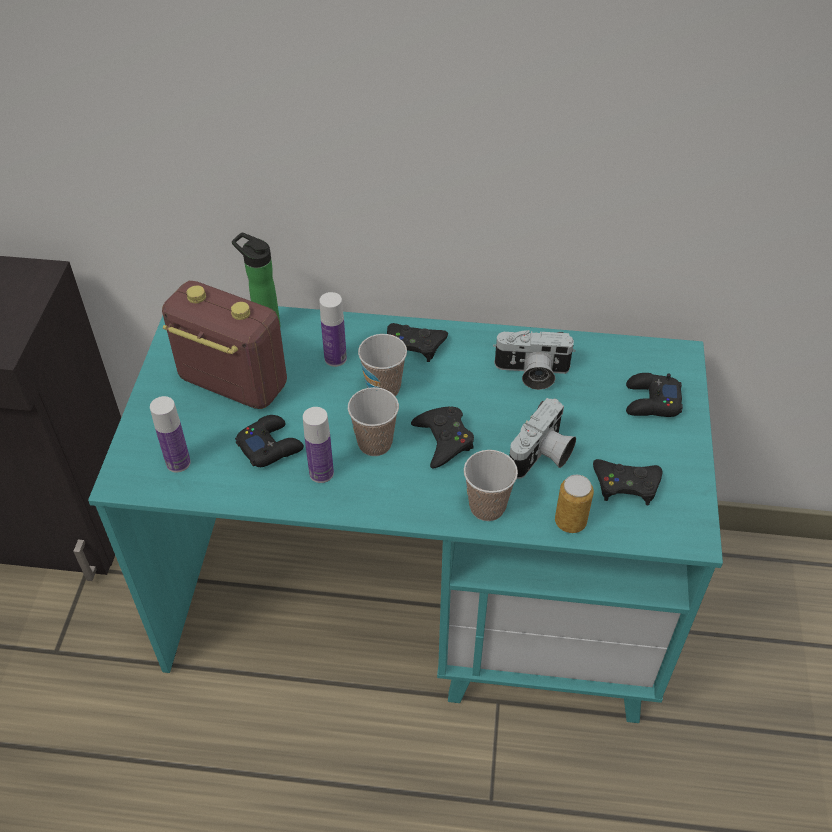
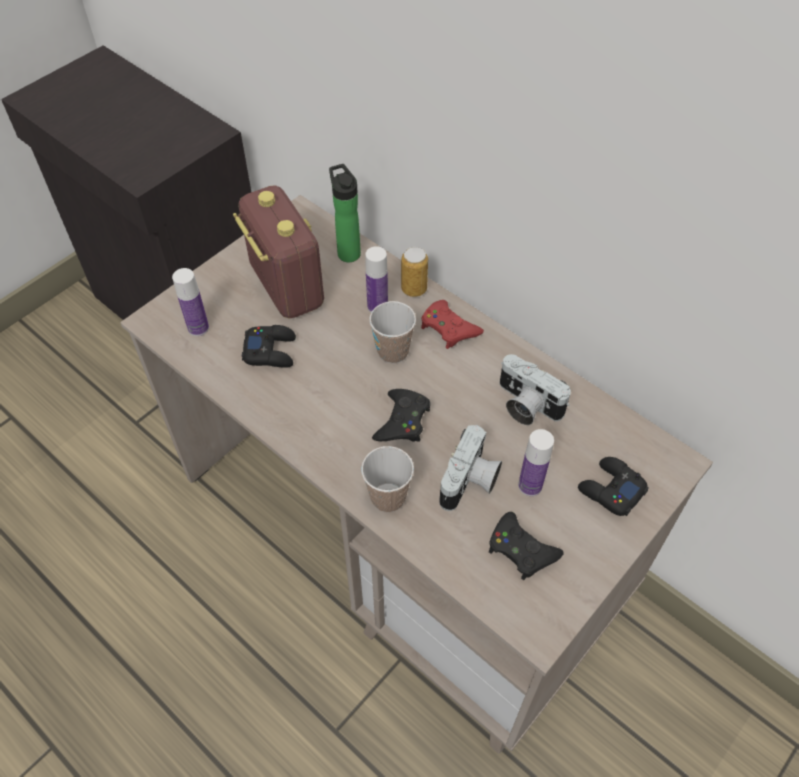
camera: 35 degrees right, 5 degrees up
(321, 473) = (288, 394): bottle -> bottle (530, 485)
(375, 443) = (347, 393): cup -> none
(414, 345) = (449, 328): black game controller -> red game controller
(418, 598) = (402, 538): turquoise desk -> beige desk
(542, 456) = (470, 482): camera -> camera turned 45 degrees counterclockwise
(570, 522) = (444, 552): can -> can (414, 289)

